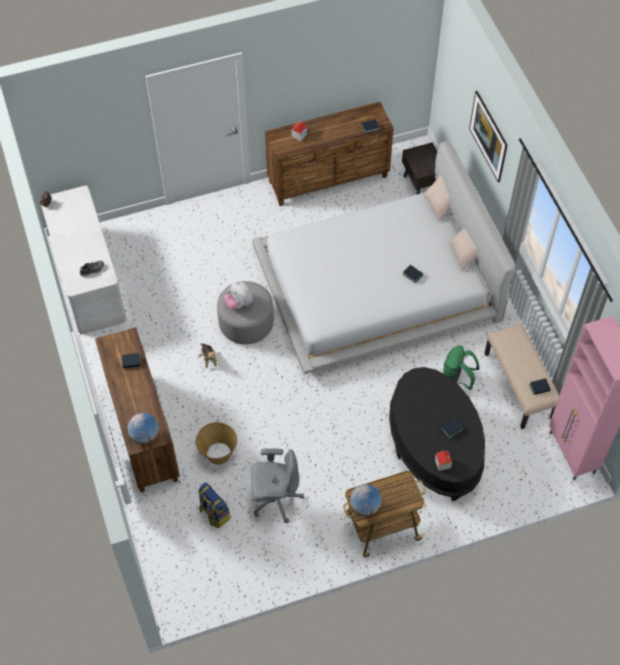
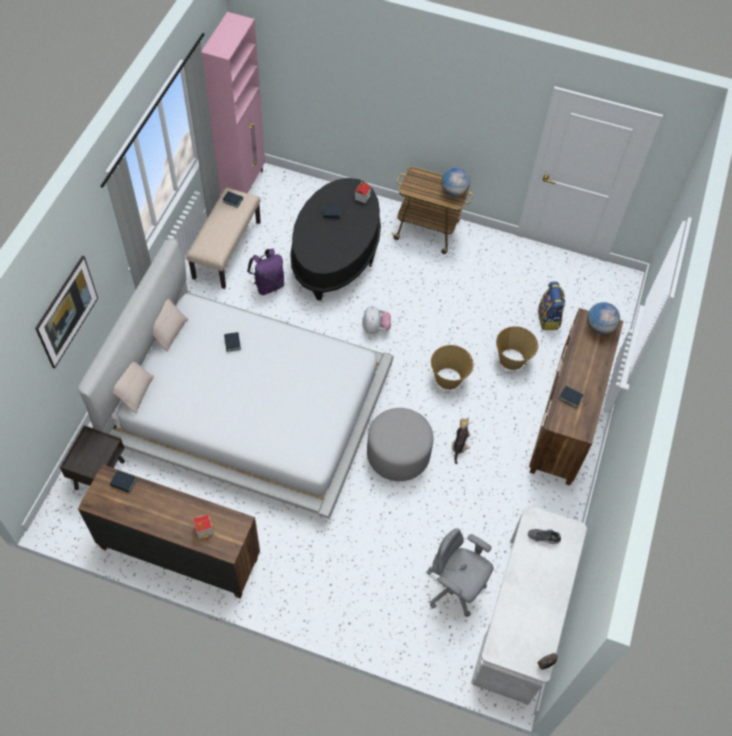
camera: 145 degrees left, 0 degrees up
(239, 303) = (408, 434): plush toy -> plush toy (375, 328)
(255, 403) = (448, 378): none -> basket
(275, 499) = (492, 297): grey office chair -> grey office chair (455, 588)
(457, 380) = (268, 285): green backpack -> purple backpack

